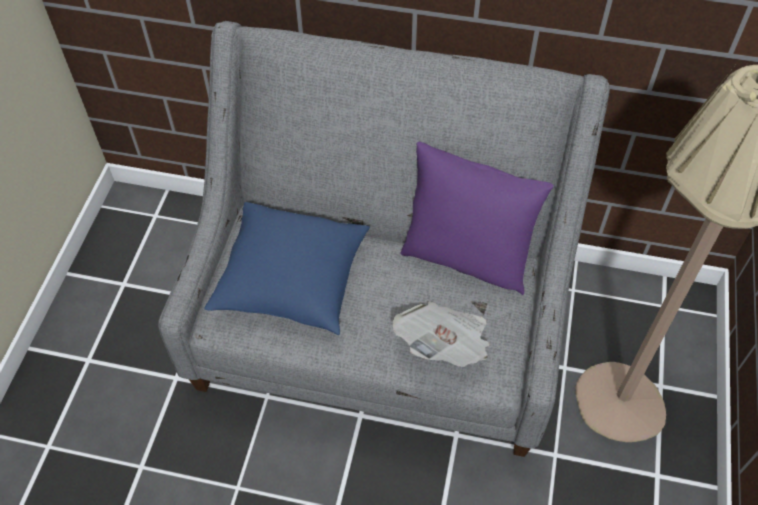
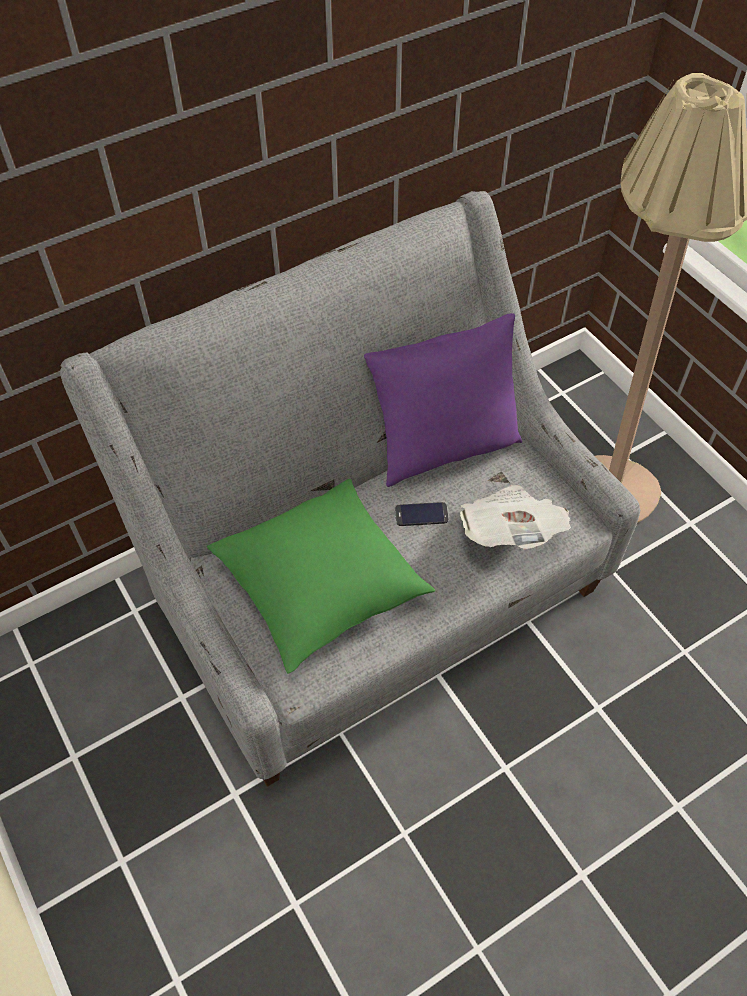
camera: 45 degrees left, 0 degrees up
(291, 282) = (321, 587): blue pillow -> green pillow
(401, 288) = (421, 514): none -> phone

